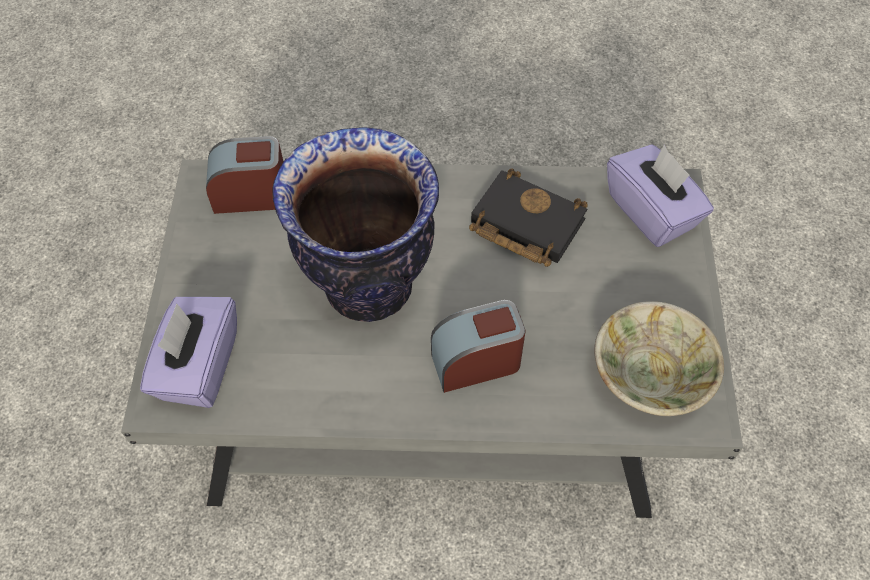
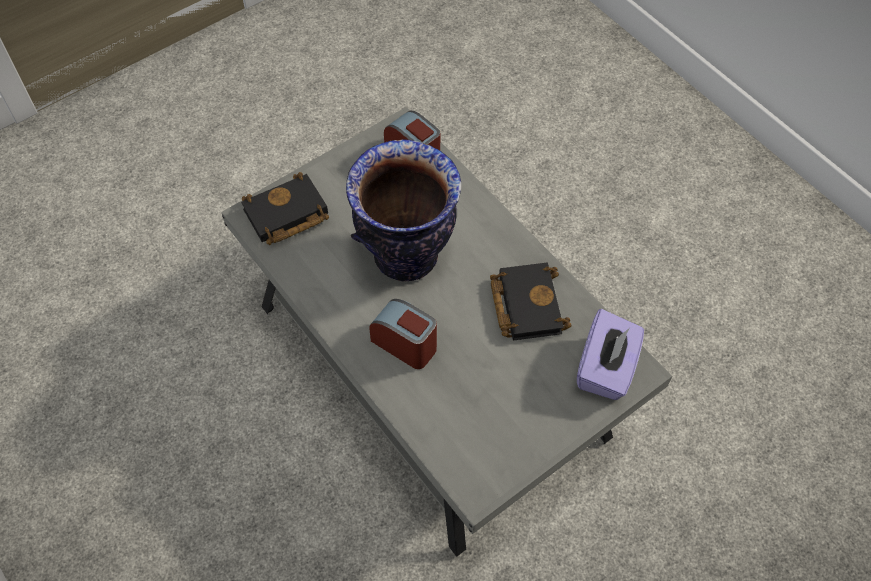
camera: 50 degrees right, 0 degrees up
(198, 367) = (285, 216): purple tissue box -> black book
(651, 376) = (478, 443): beige bowl -> none

